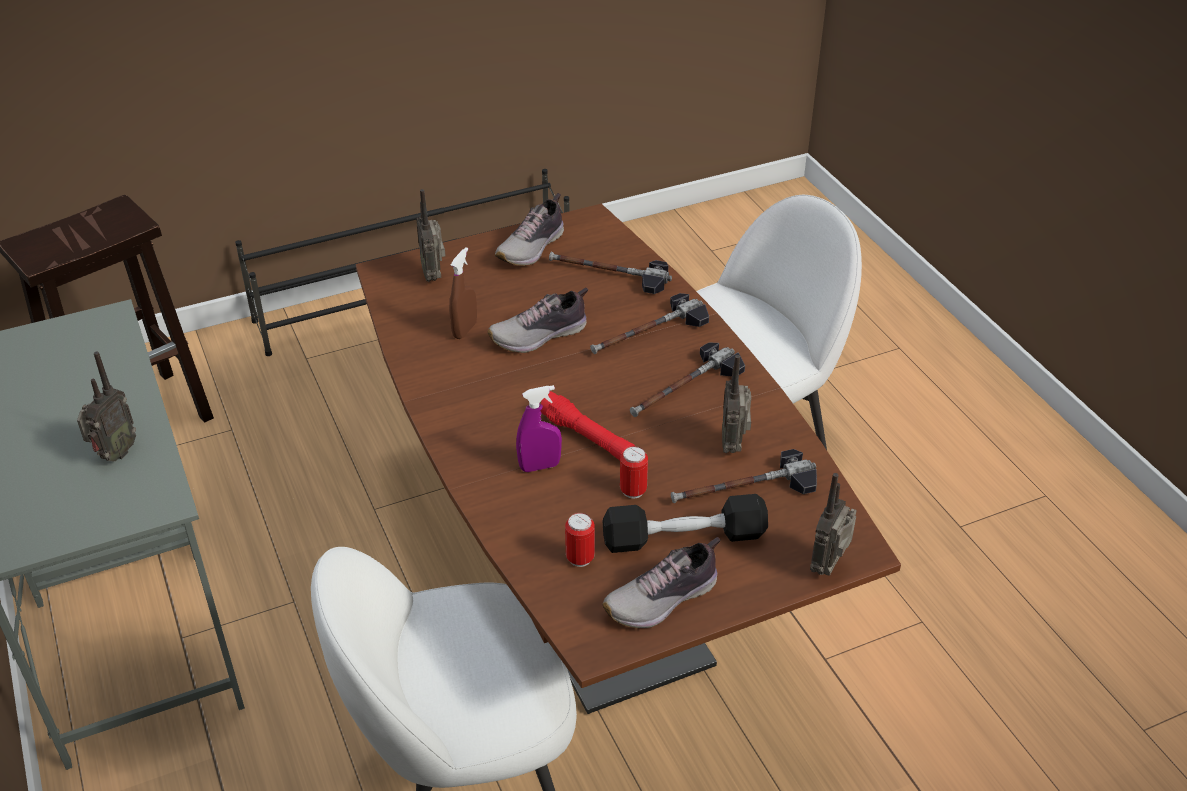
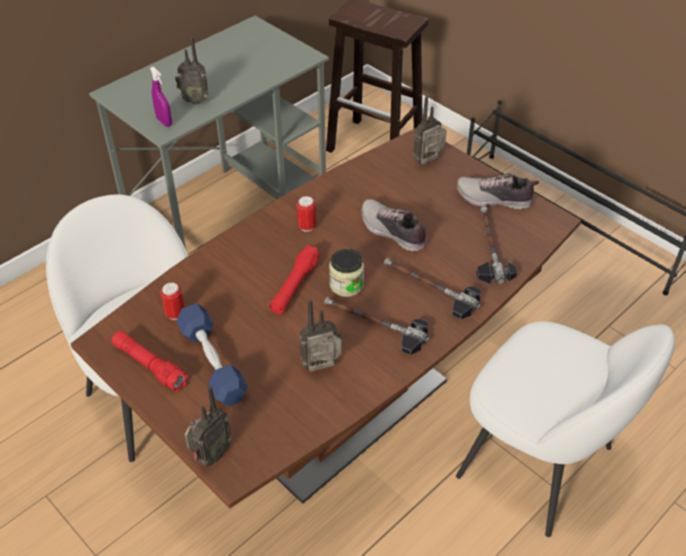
camera: 70 degrees right, 5 degrees up
(464, 330) = (378, 195): brown spray bottle -> none
(539, 466) = (255, 270): purple spray bottle -> purple spray bottle (164, 122)
(608, 394) = (346, 285): none -> jar
(633, 491) = (250, 324): can -> can (307, 226)
(663, 599) = (150, 366): shoe -> red flashlight
(684, 537) = (212, 363): black dumbbell -> blue dumbbell
(744, 489) = (275, 386): hammer -> none
(829, 566) = (210, 456): radio -> radio turned 120 degrees clockwise

